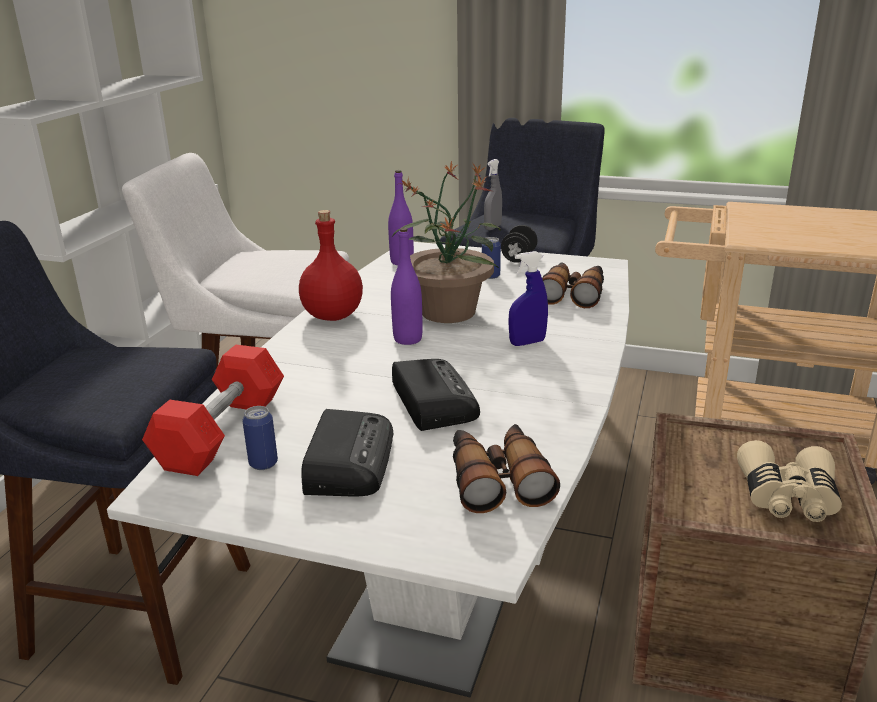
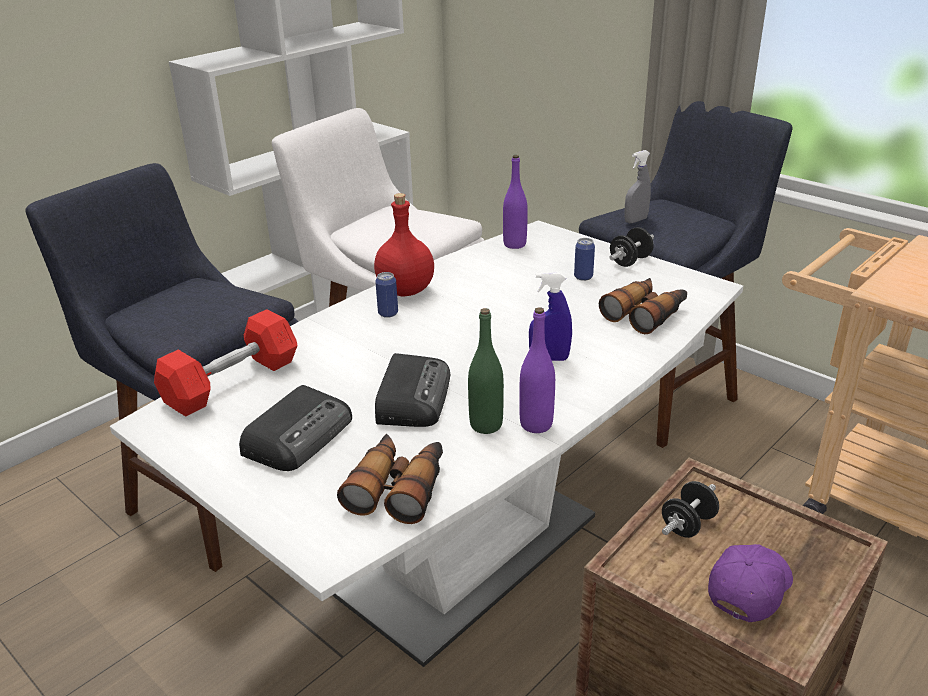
camera: 25 degrees right, 5 degrees up
(263, 463) = (238, 419): can -> can (388, 313)
(408, 339) = (447, 329): purple bottle -> purple bottle (536, 424)
(448, 311) = (508, 308): potted plant -> none
(526, 407) = (486, 425): none -> green bottle
(700, 464) = (688, 525): none -> black dumbbell
(787, 498) = (748, 587): beige binoculars -> purple cap

